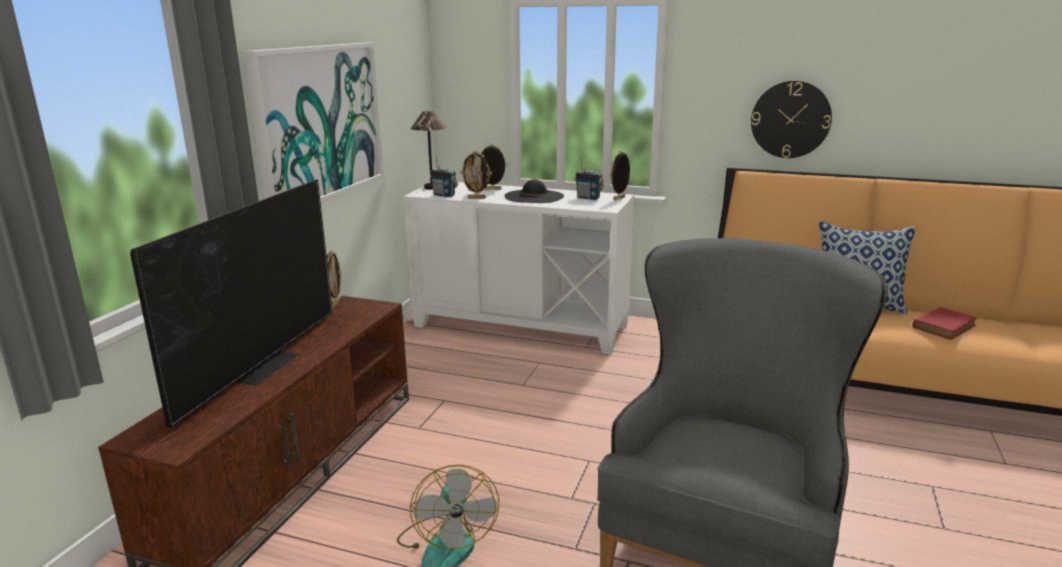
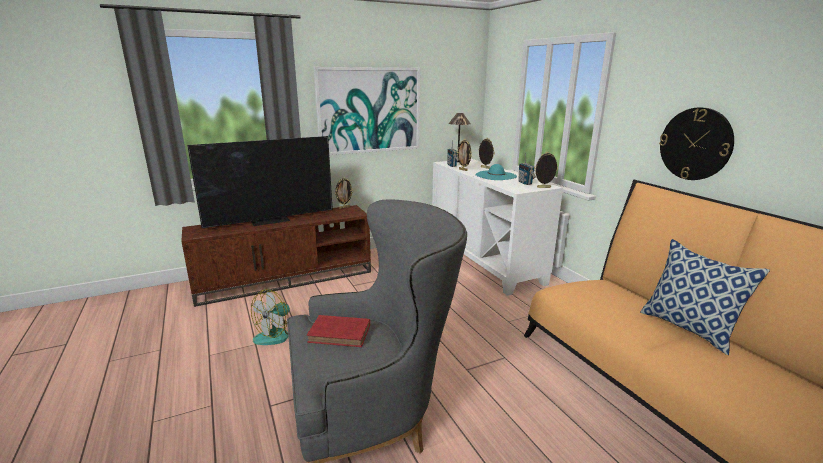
camera: 45 degrees right, 0 degrees up
(534, 196) = (496, 175): black hat -> turquoise hat
(944, 326) = (741, 378): red book -> red book (341, 334)

